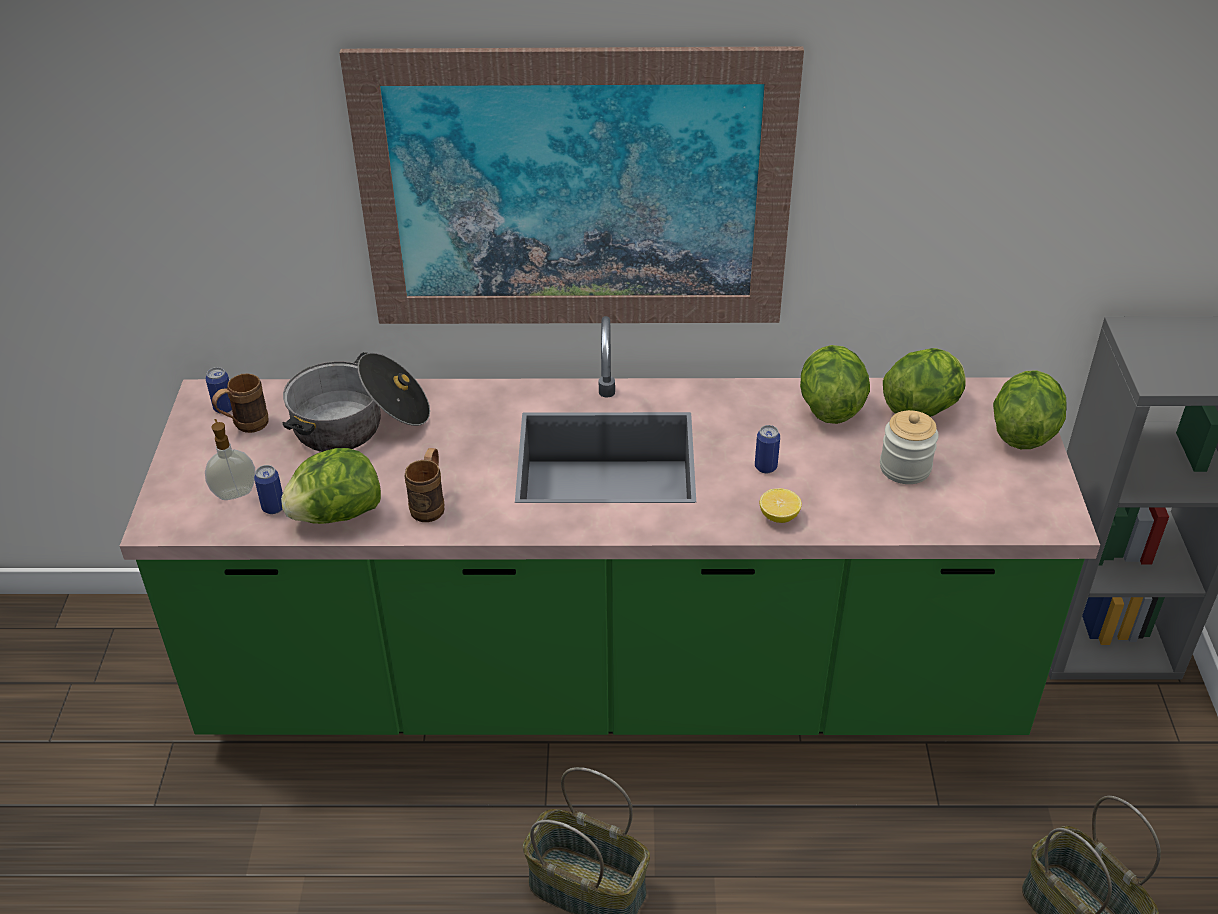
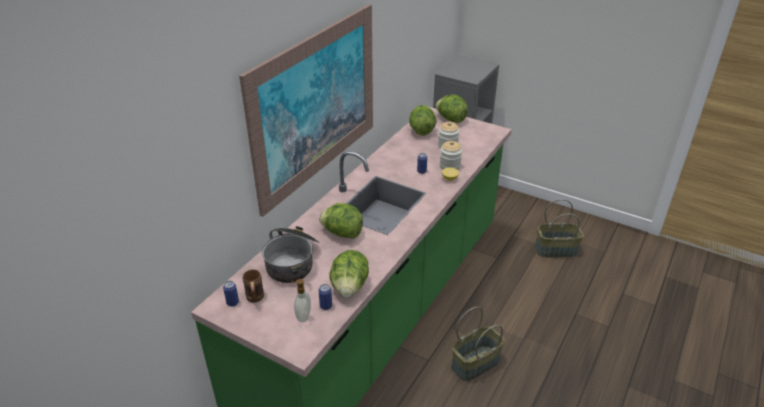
camera: 60 degrees left, 5 degrees down
(430, 504) = (368, 257): brown mug -> none
(829, 407) = (402, 147): lettuce -> lettuce (342, 233)
(829, 499) = (450, 165): none -> jar

